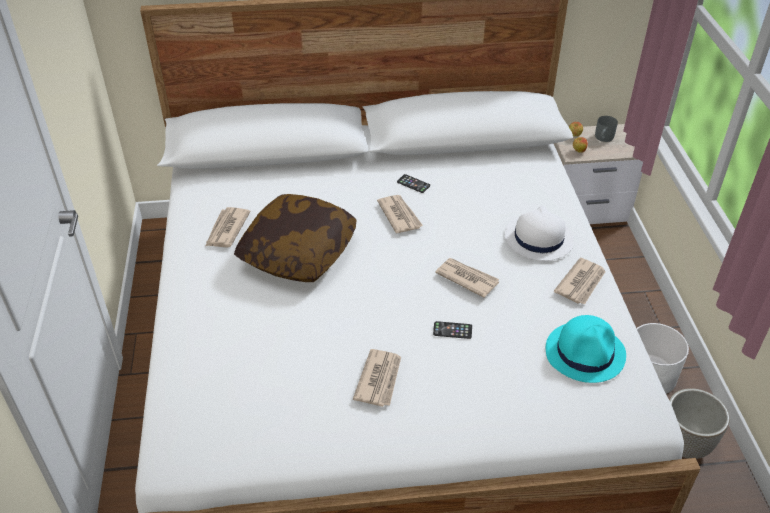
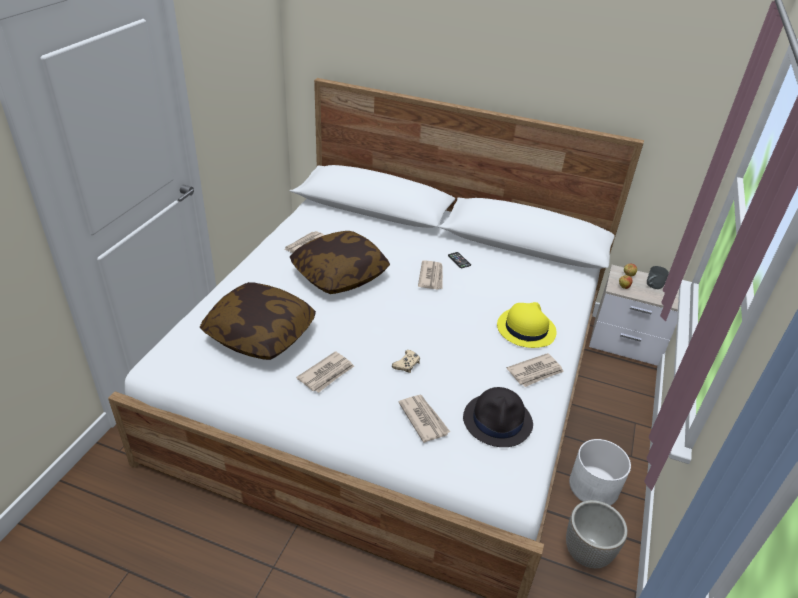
camera: 25 degrees right, 5 degrees down
(269, 365) = (260, 334): none -> pillow
(452, 330) = (407, 364): phone -> beige game controller
(466, 278) = (446, 334): newspaper -> newspaper (423, 419)
(538, 239) = (525, 329): white hat -> yellow hat
(585, 352) = (498, 421): turquoise hat -> black hat

